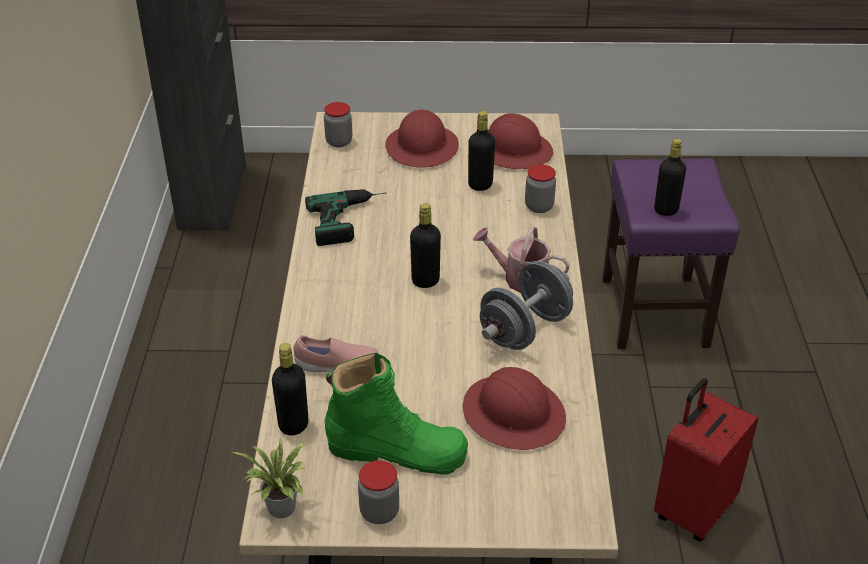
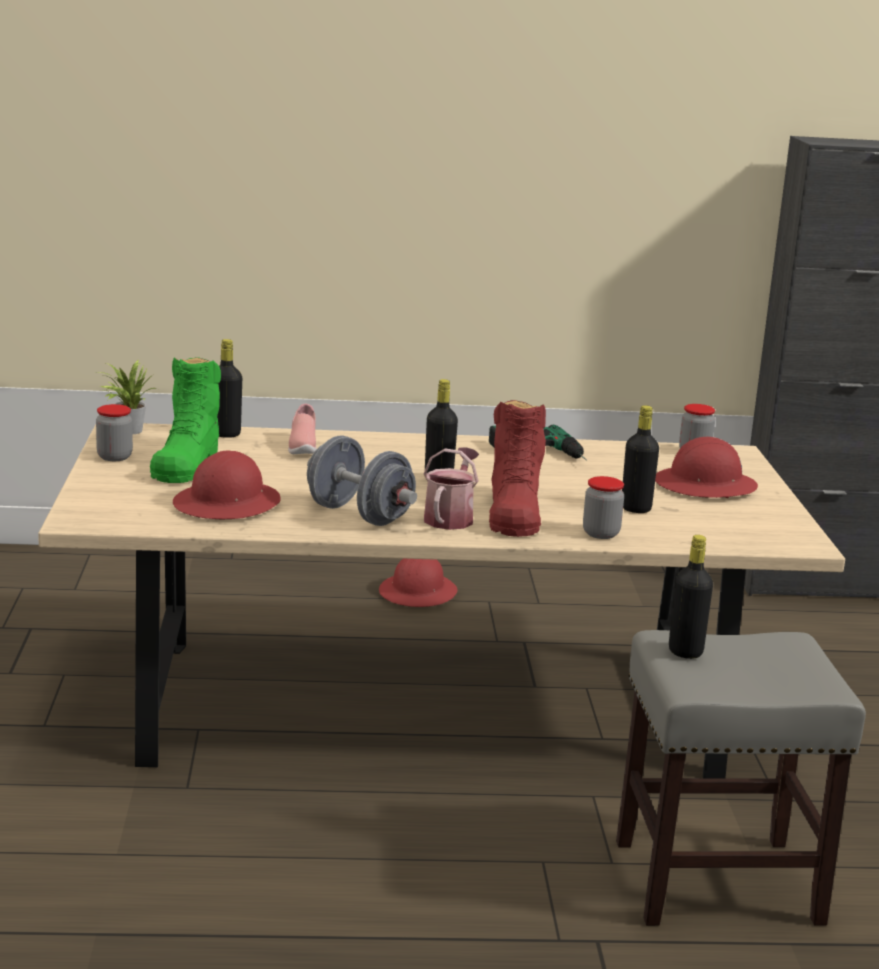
camera: 85 degrees right, 20 degrees down
(503, 245) = (513, 513): none -> red boot
(513, 150) = (726, 527): red hard hat -> red hard hat (418, 593)
(655, 313) = (714, 882): purple stool -> grey stool
(692, 510) = (309, 872): red suitcase -> none

